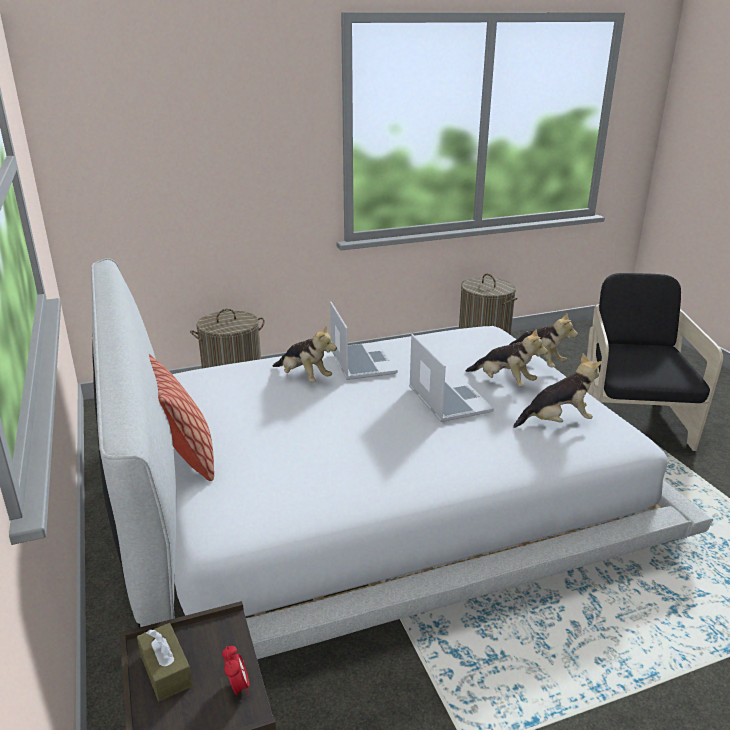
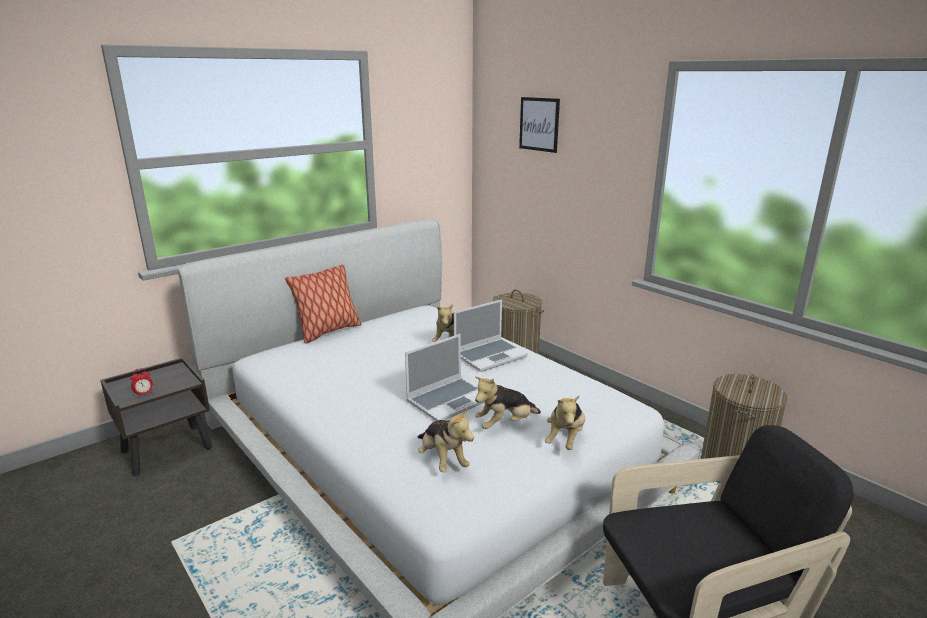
camera: 70 degrees right, 5 degrees down
(166, 670) = (160, 375): brown tissue box -> none
(169, 96) = (539, 124): none -> picture
(504, 382) = (505, 424): plush toy -> plush toy turned 45 degrees clockwise

